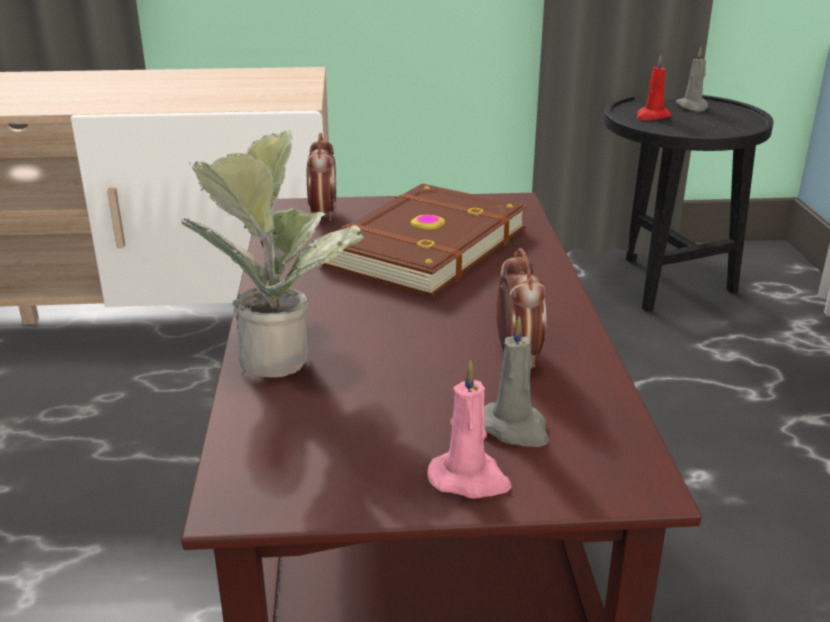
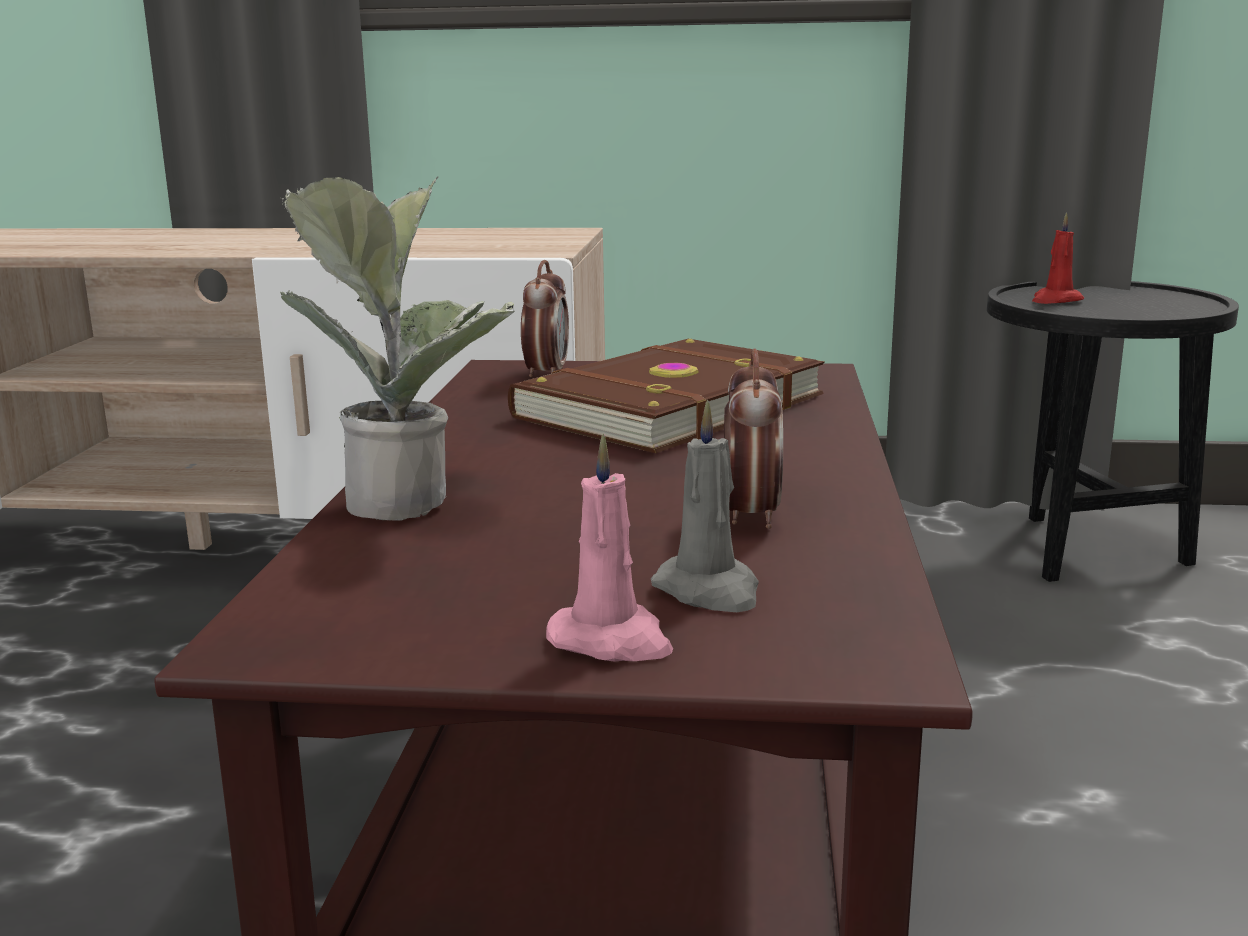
camera: 10 degrees right, 10 degrees down
(692, 106) = (1120, 292): grey candle -> none

